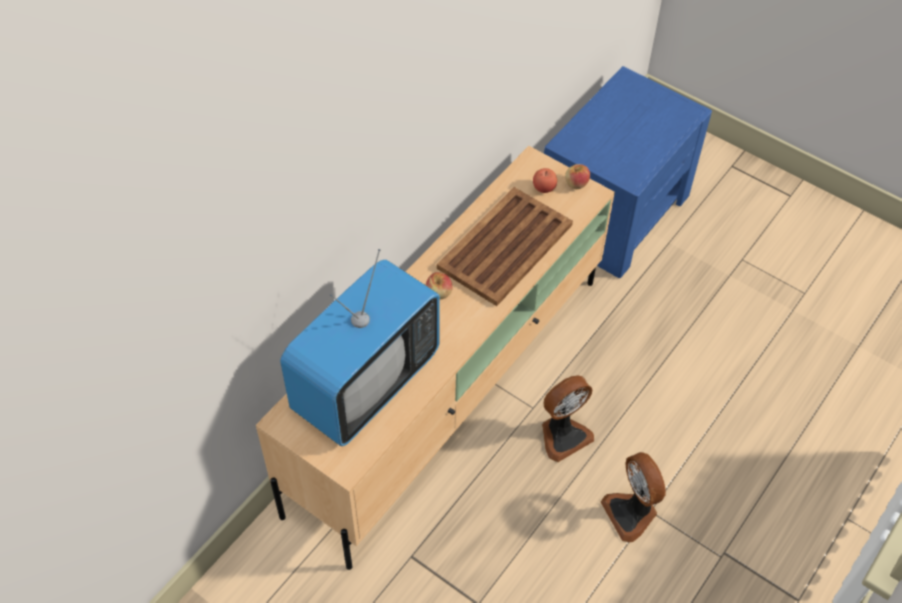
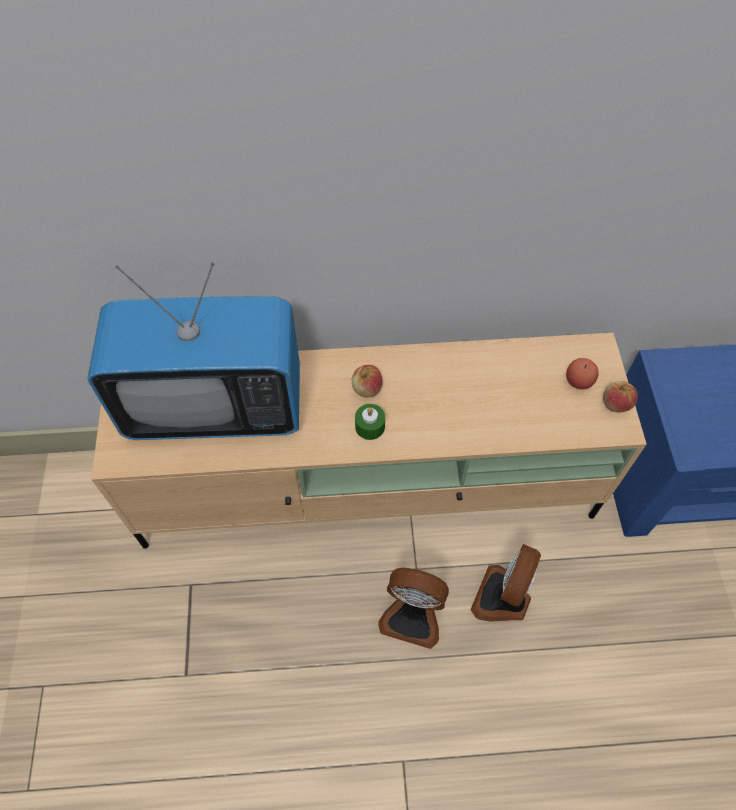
camera: 50 degrees right, 5 degrees up
(468, 311) = (370, 426): none -> green candle
(504, 247) = (472, 401): brown tray -> none
(631, 513) = (386, 744): fan -> fan (503, 598)

